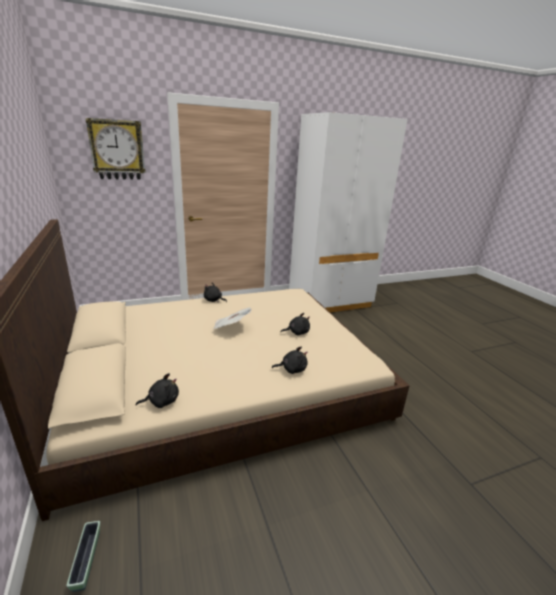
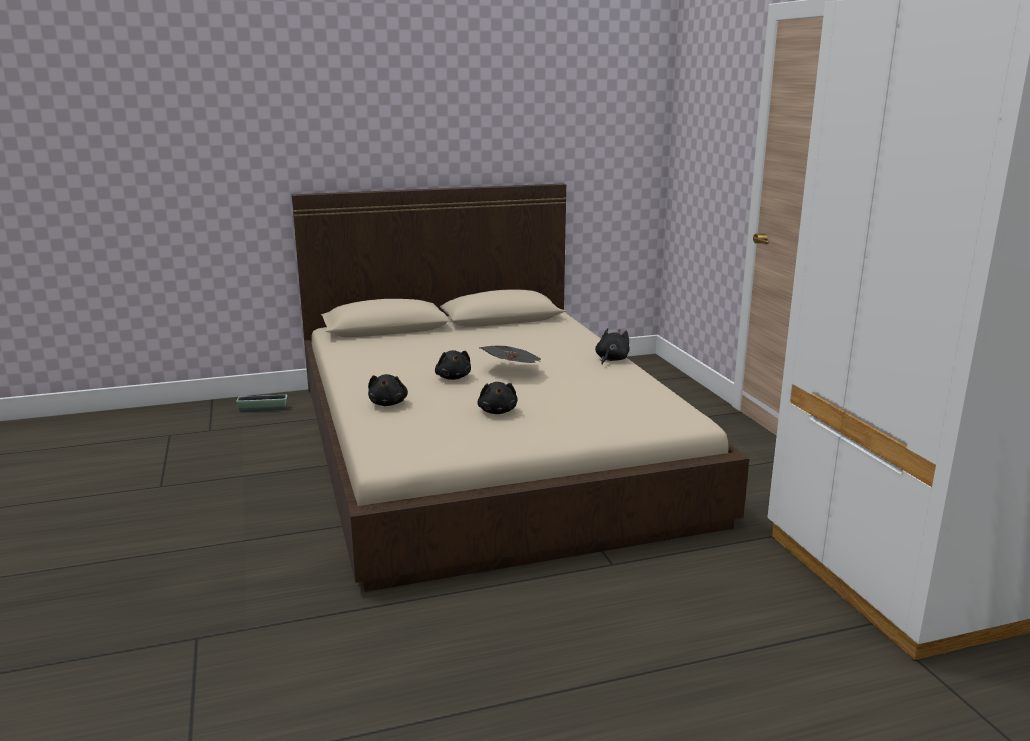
camera: 95 degrees right, 5 degrees down
(117, 150) = (713, 106): wall clock -> none
(161, 401) = (351, 350): black plush toy -> black plush toy (453, 377)

